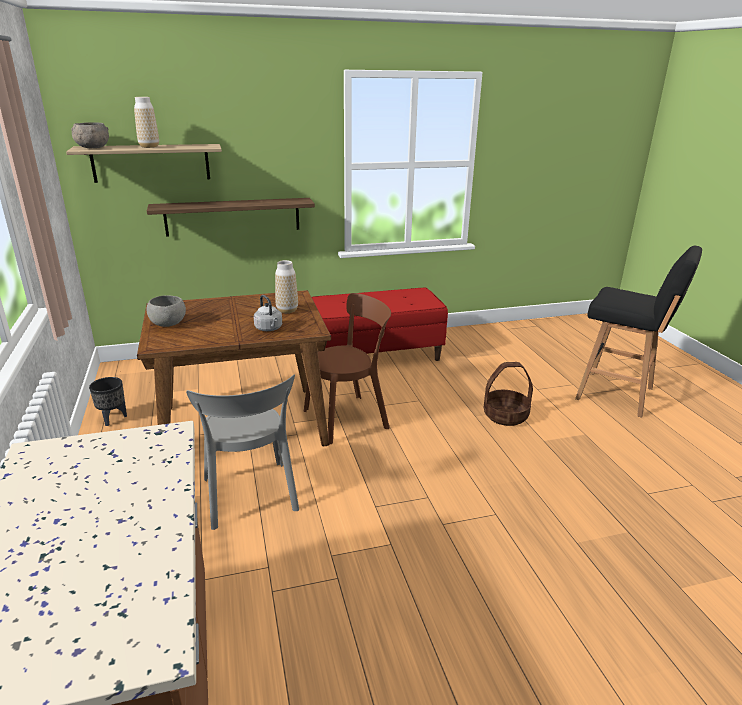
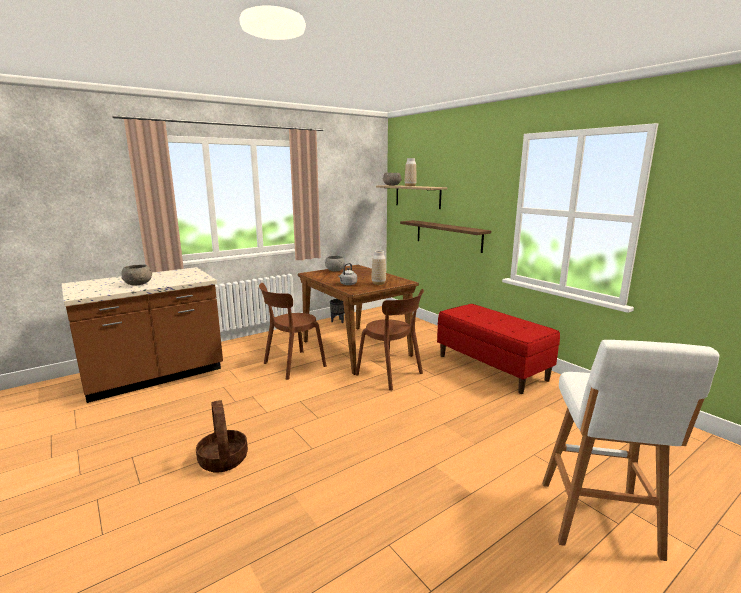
camera: 70 degrees right, 10 degrees down
(116, 531) = (139, 284): none -> grey bowl
(250, 497) = (292, 365): grey chair -> brown chair
(505, 416) = (458, 439): basket -> basket (223, 459)
(618, 394) = (598, 521): black stool -> white stool

